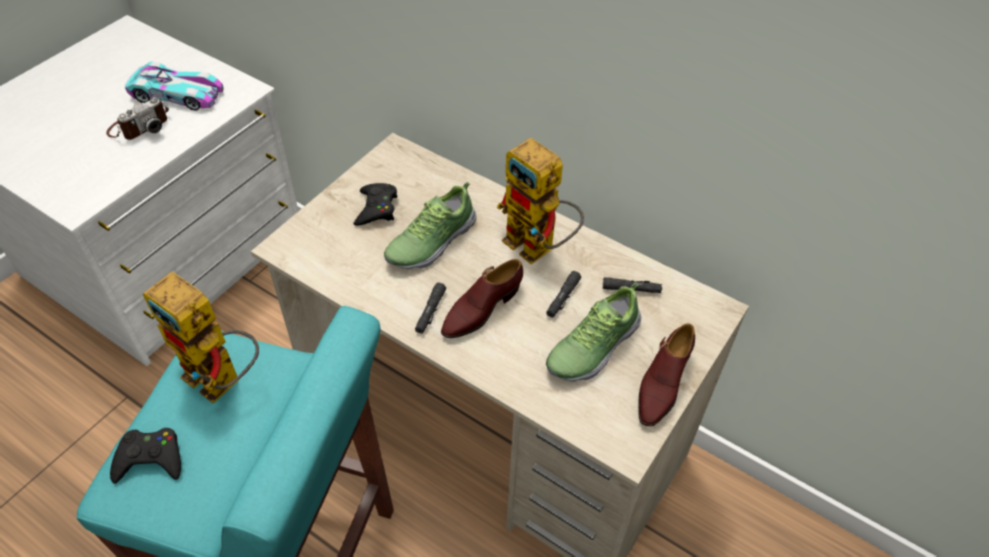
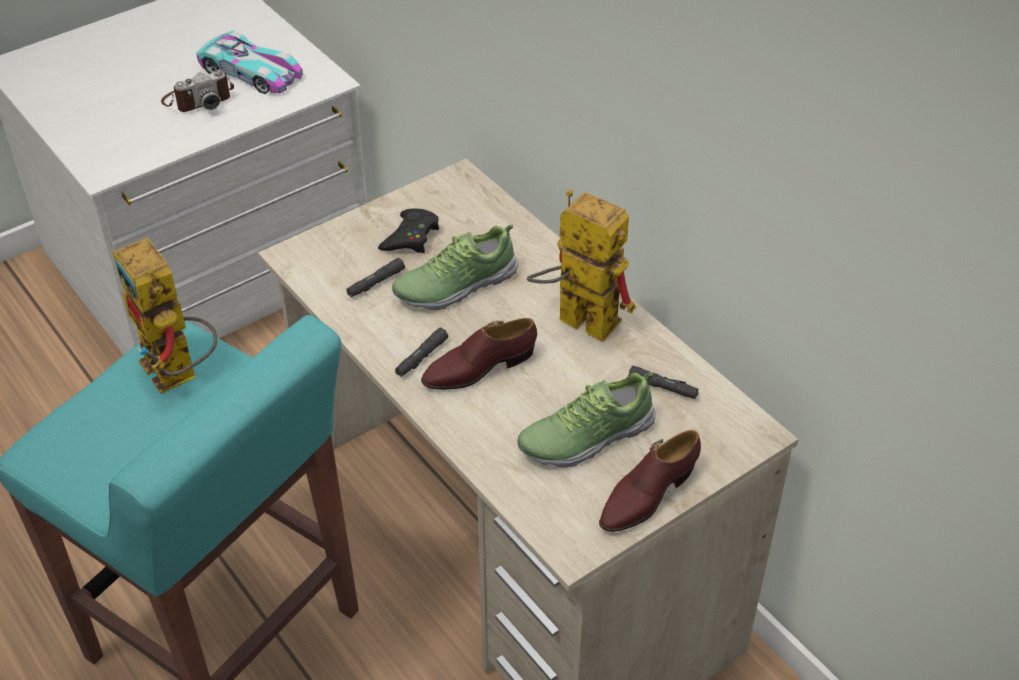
camera: 20 degrees right, 5 degrees down
(150, 459) = (81, 430): black game controller -> none
(538, 248) = (575, 319): toy robot -> toy robot turned 150 degrees clockwise
(563, 298) = (577, 378): black flashlight -> black flashlight (376, 283)

